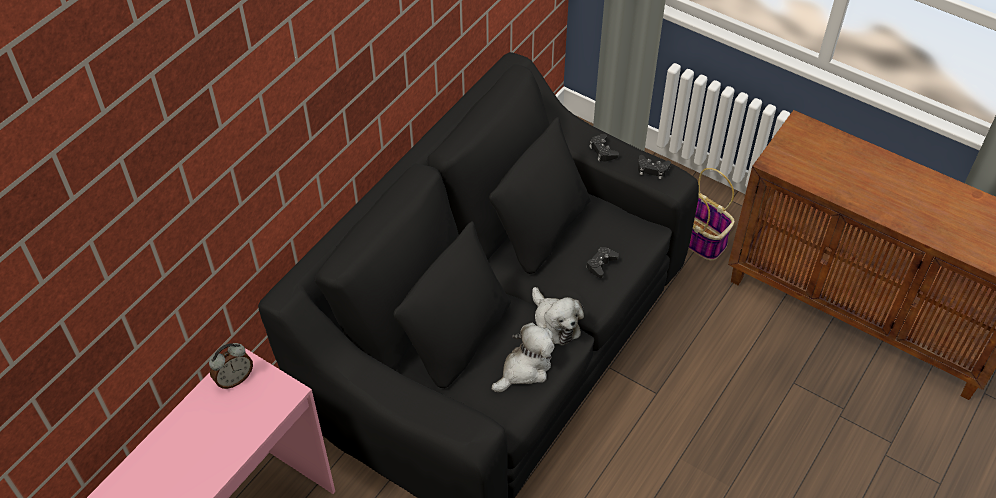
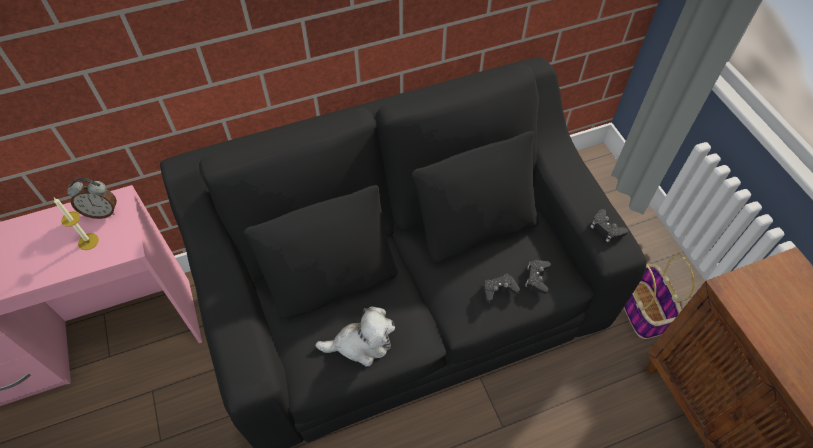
camera: 35 degrees right, 5 degrees up
(247, 407) = (88, 241): none -> candle
(555, 323) = (420, 318): plush toy -> none
(603, 151) = (573, 187): black game controller -> black game controller (537, 278)

